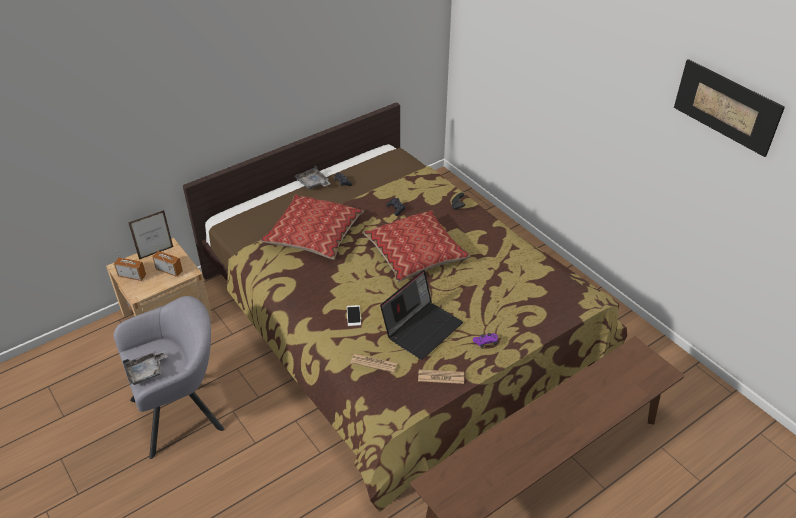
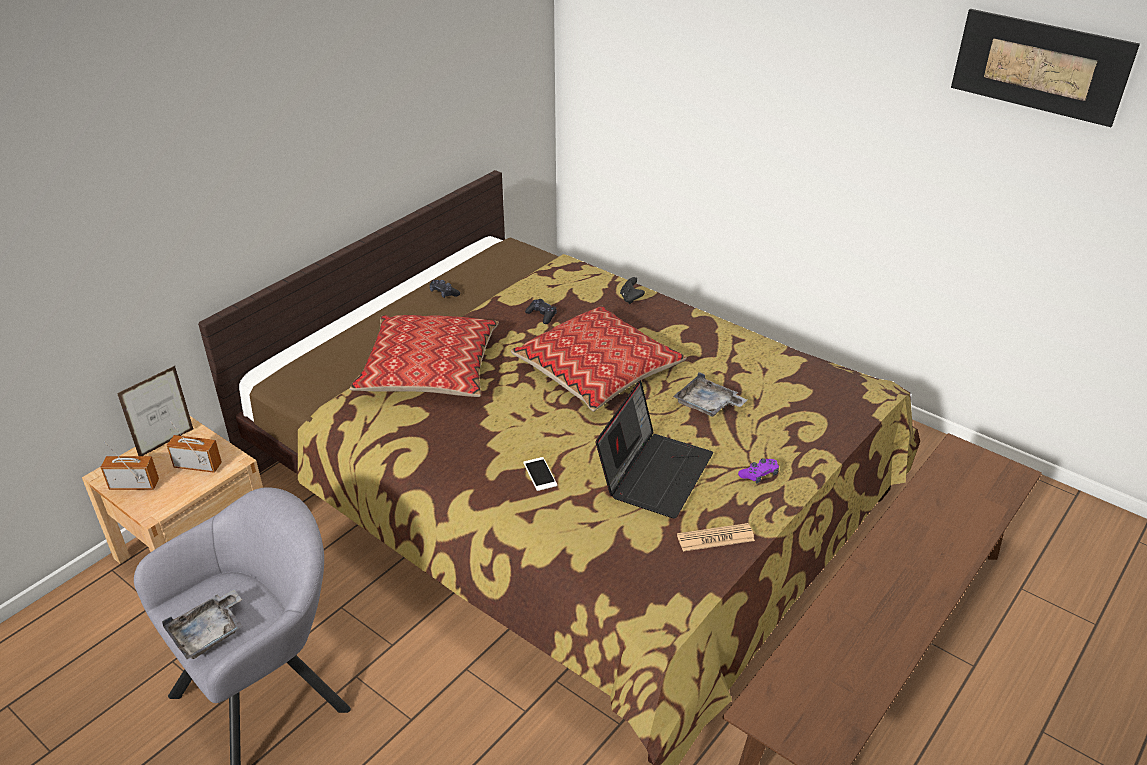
camera: 15 degrees left, 5 degrees down
(312, 183) = (397, 301): grey tray -> grey tray (707, 405)
(374, 363) = (602, 538): newspaper -> none

